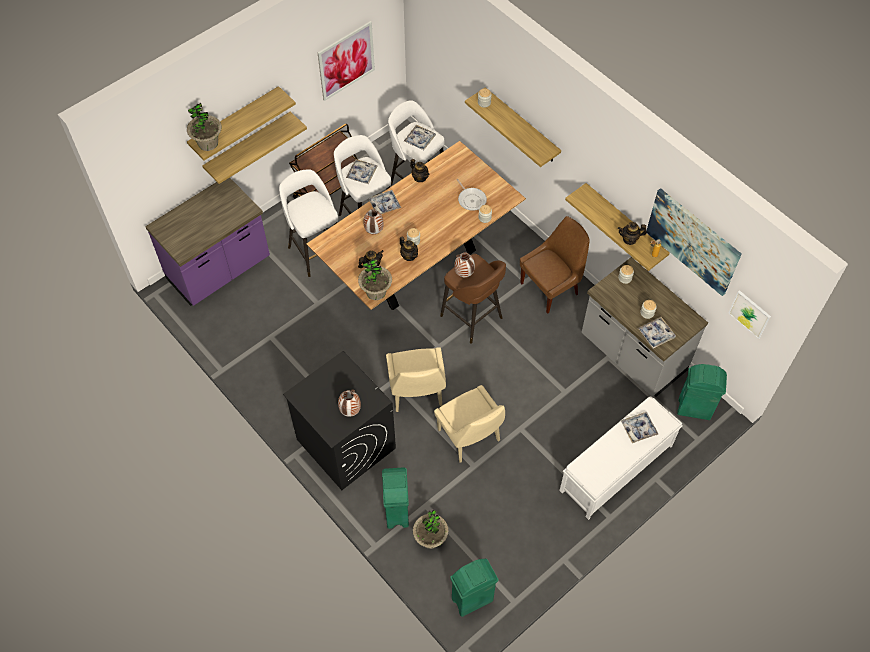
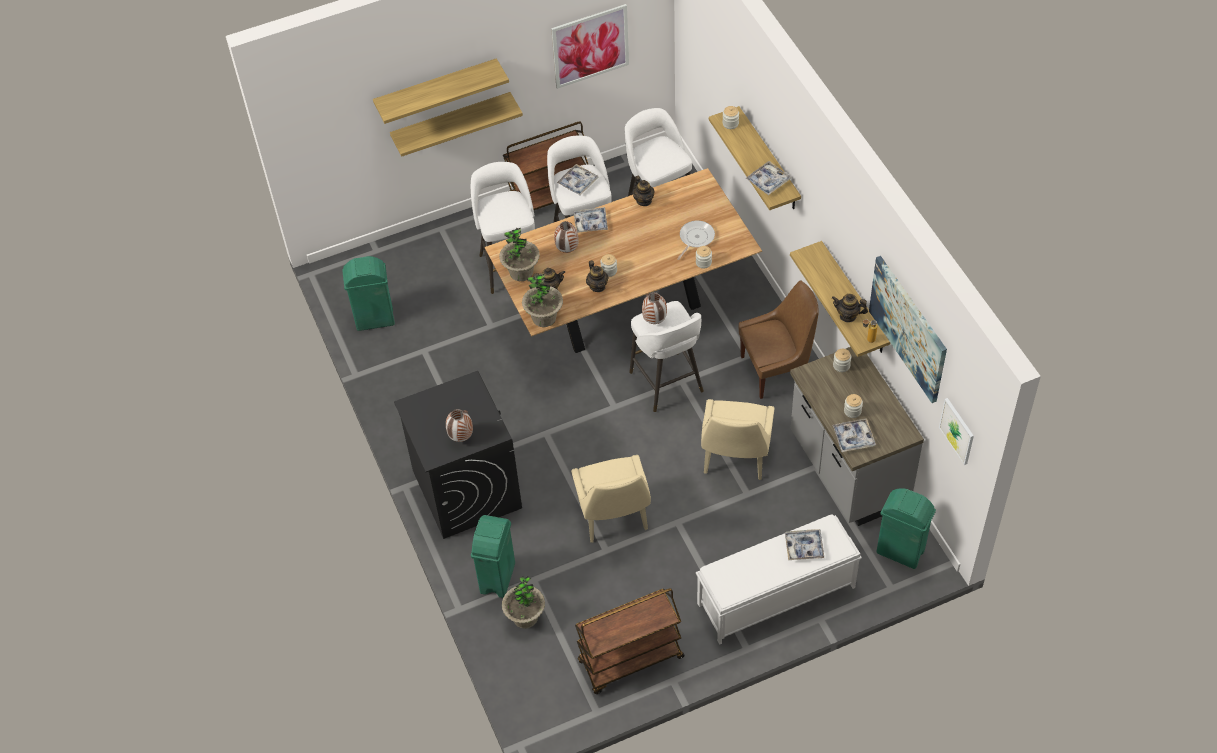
camera: 20 degrees right, 5 degrees down
(208, 143) = (395, 105): potted plant -> potted plant (521, 272)
(219, 270) = (392, 264): purple counter -> none
(416, 393) = (569, 453): beige chair -> beige chair (735, 458)
(420, 140) = (661, 157): tray -> tray (768, 181)
(471, 199) = (695, 238): frying pan -> frying pan turned 135 degrees counterclockwise
(471, 599) = (548, 696): green trash can -> green trash can (374, 319)
(472, 318) = (667, 383): brown stool -> white stool
(525, 552) = (630, 660): none -> brown cart

